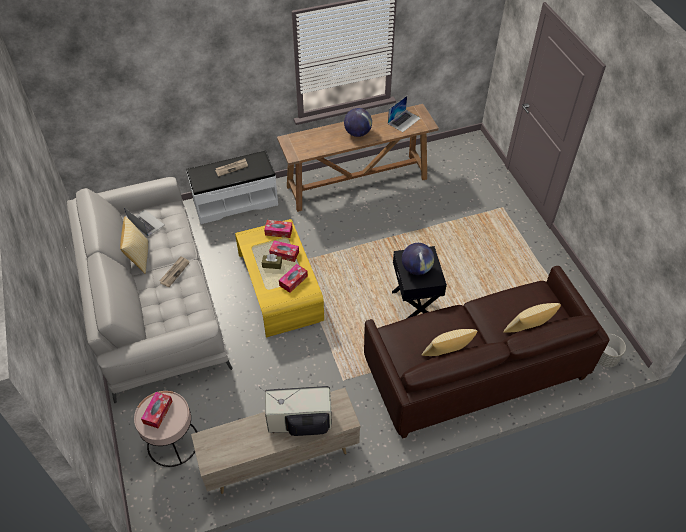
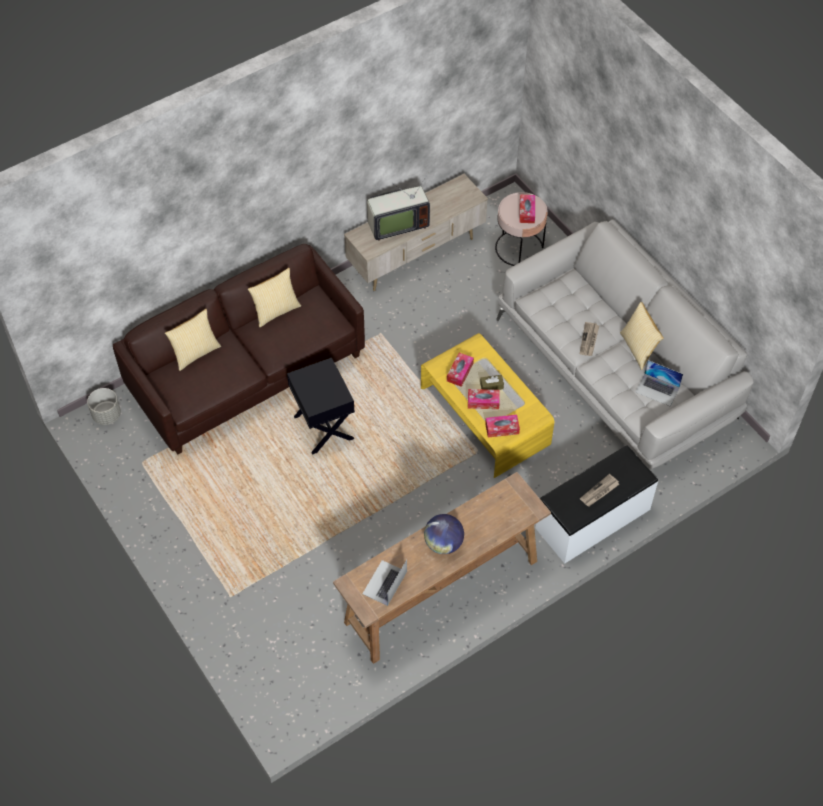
camera: 165 degrees right, 5 degrees up
(416, 268) = (323, 384): globe -> none

